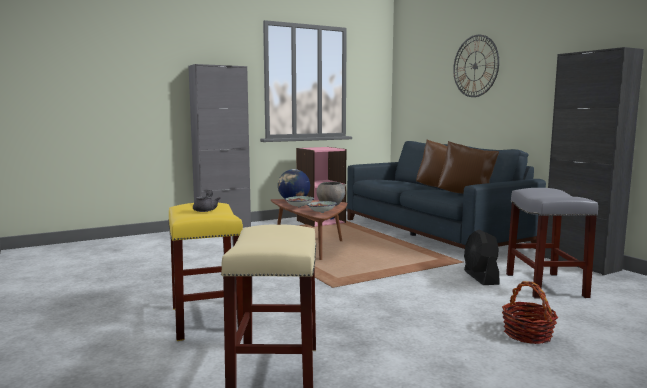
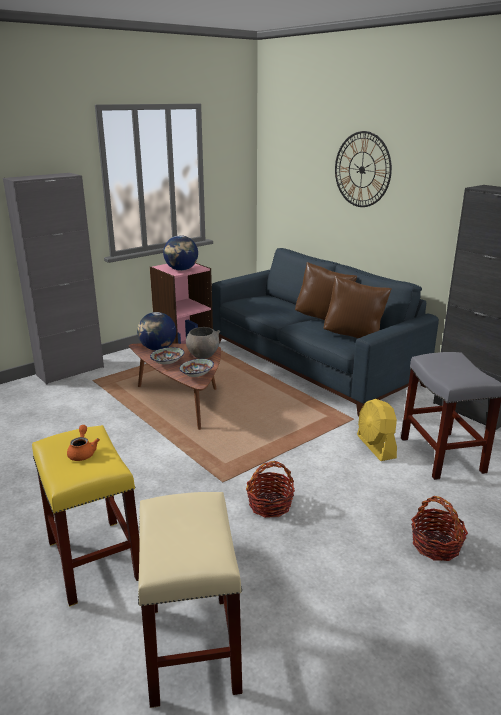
camera: 10 degrees left, 15 degrees up
(206, 209) = (83, 452): grey teapot -> orange teapot
(321, 149) = (181, 270): none -> globe
(371, 302) = (270, 505): none -> basket
(481, 277) = (376, 447): black fan -> yellow fan

